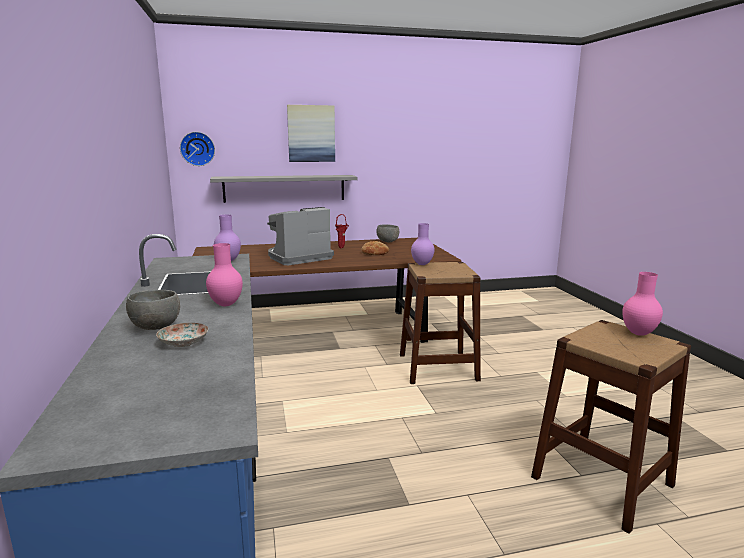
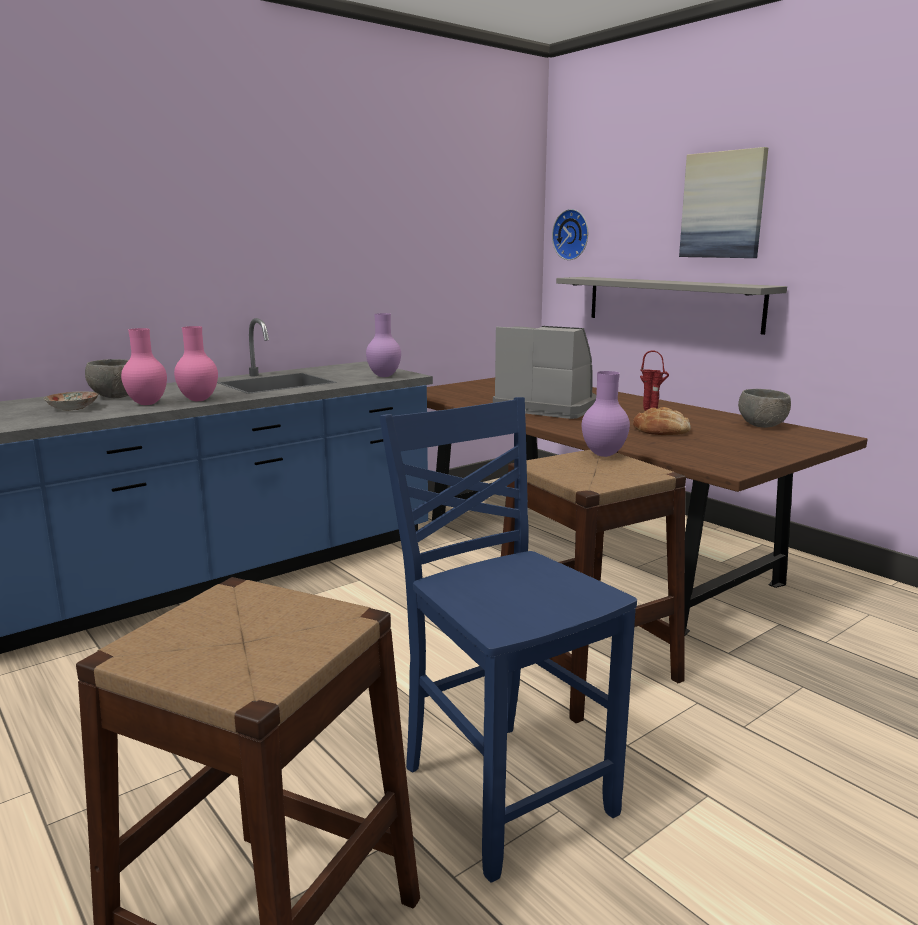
camera: 65 degrees right, 0 degrees up
(520, 407) = (503, 789): none -> blue chair
(638, 333) = (307, 650): pink vase -> pink vase (148, 404)

